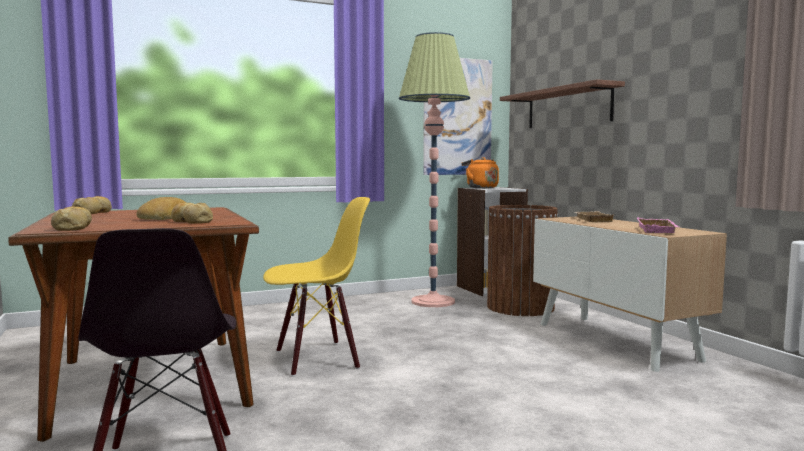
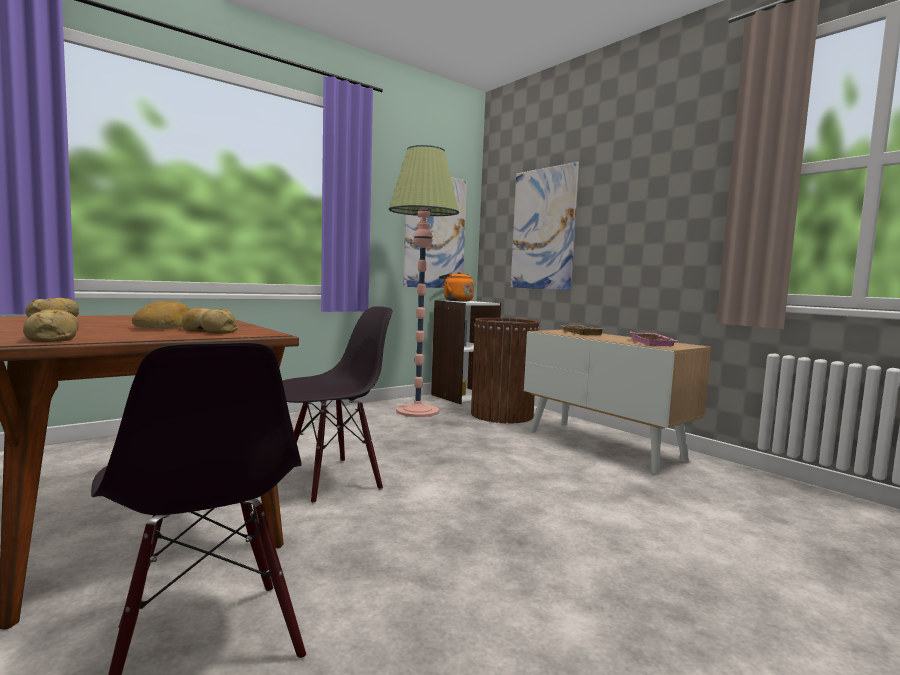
camera: 15 degrees left, 0 degrees up
(317, 358) = (331, 480): yellow chair -> black chair
(568, 107) = (543, 229): shelf -> picture

